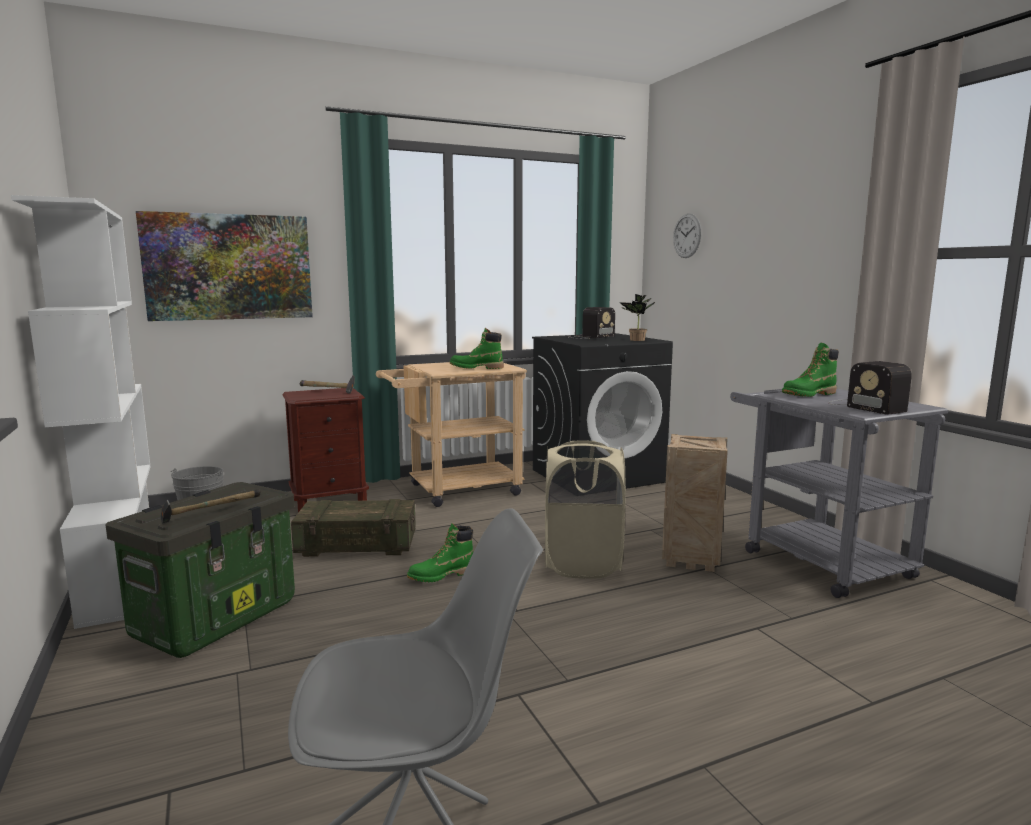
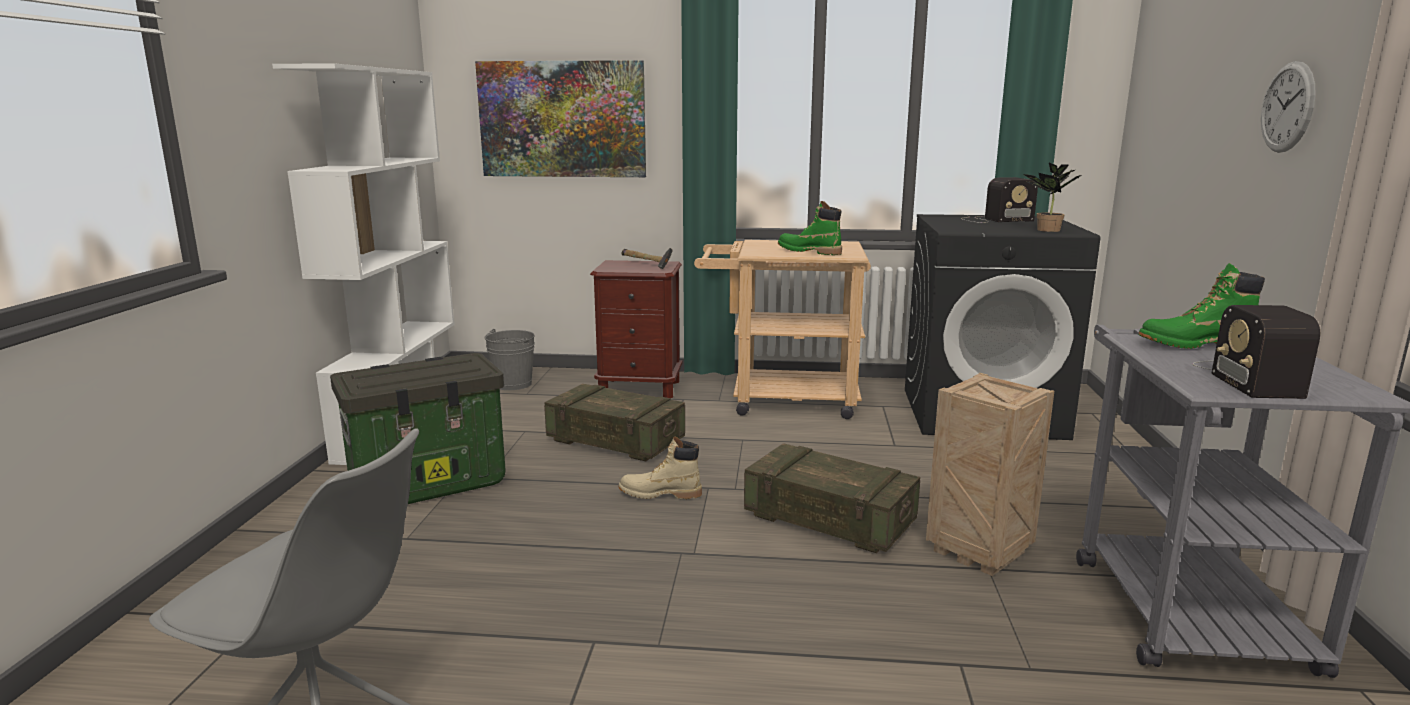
camera: 30 degrees right, 5 degrees up
(210, 514) = (406, 381): hammer -> none
(441, 575) = (660, 494): green boot -> beige boot
(582, 563) = (829, 520): beige laundry basket -> crate
(687, 236) = (1174, 71): wall clock -> wall clock (1287, 107)

